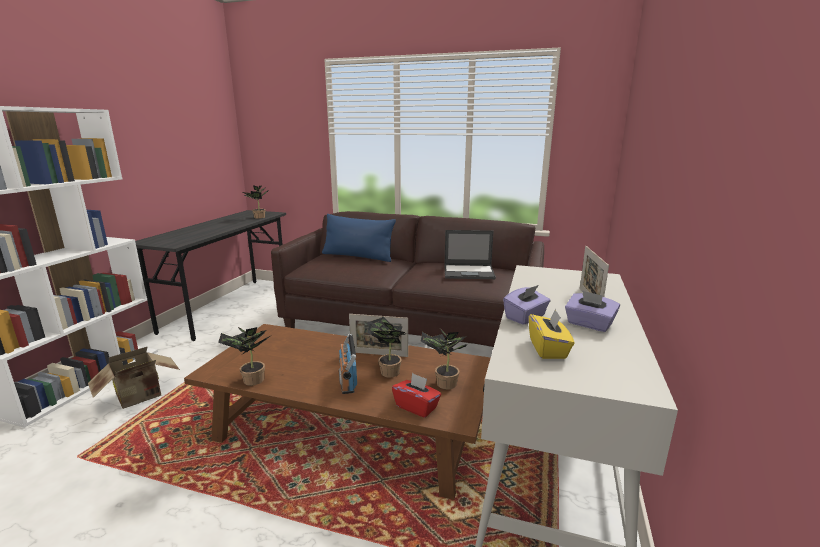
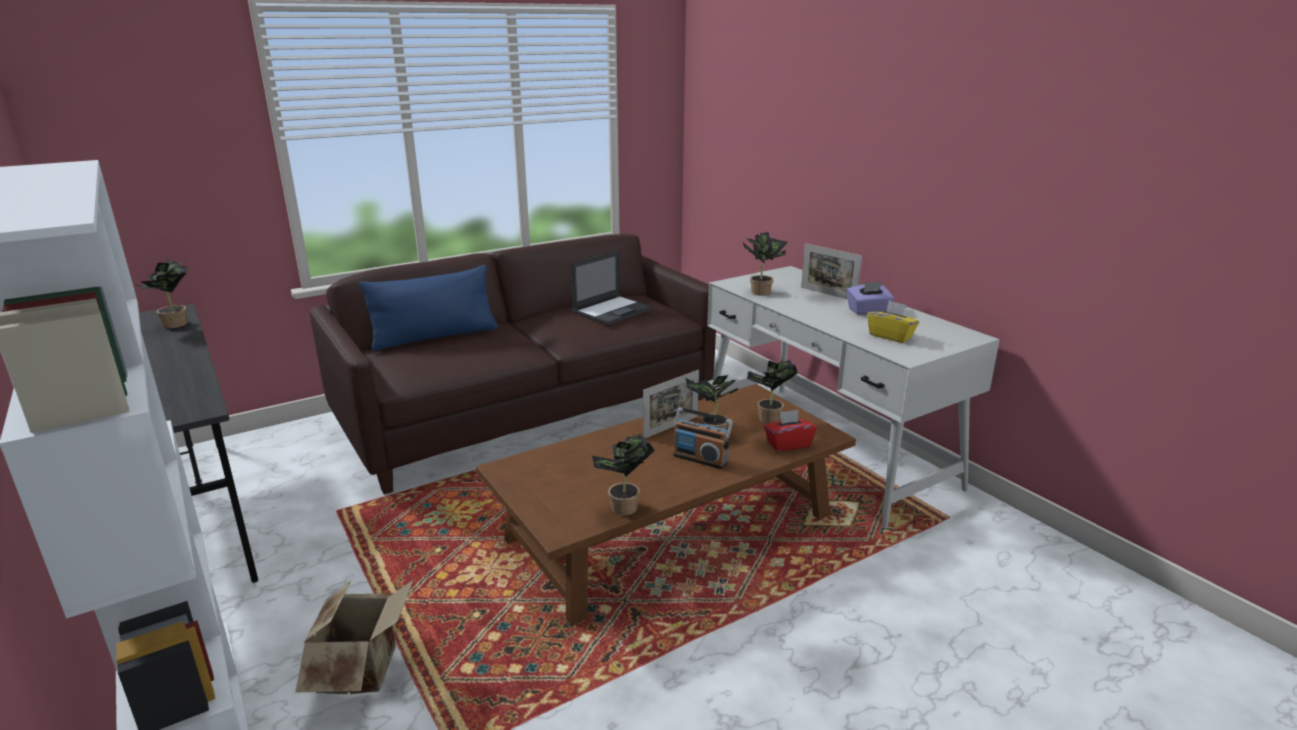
camera: 50 degrees left, 5 degrees up
(525, 317) = (829, 322): purple tissue box -> none
(537, 281) = (761, 291): none -> potted plant

